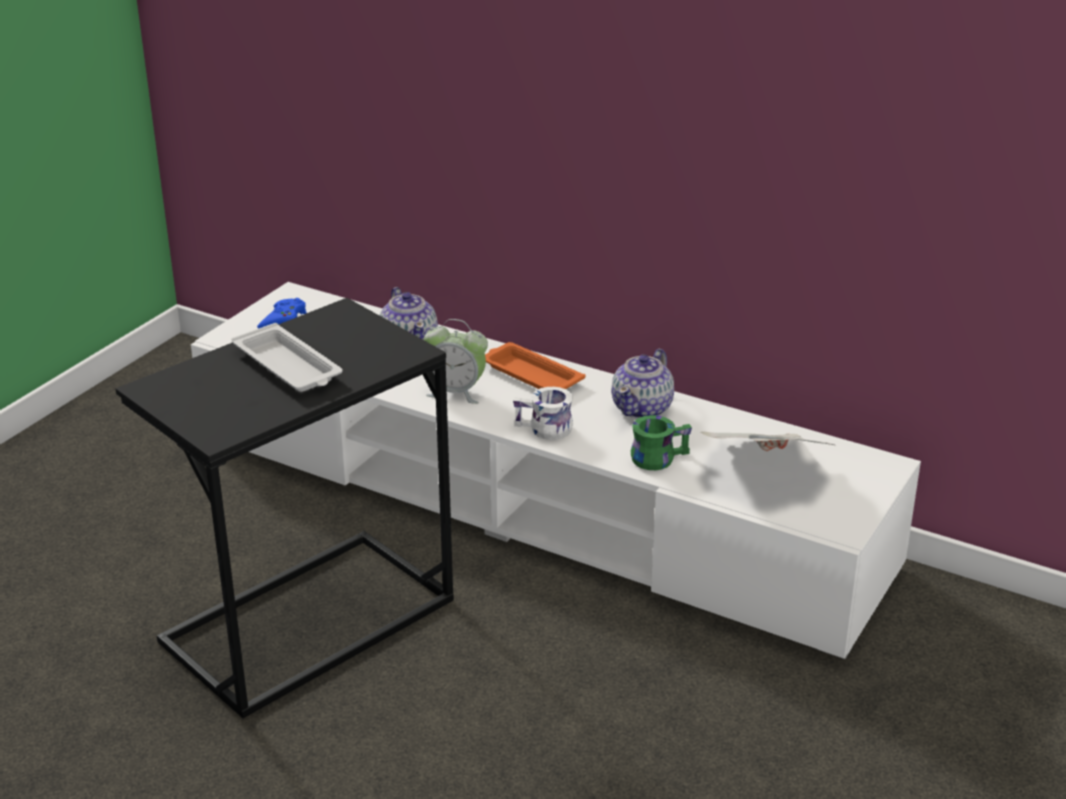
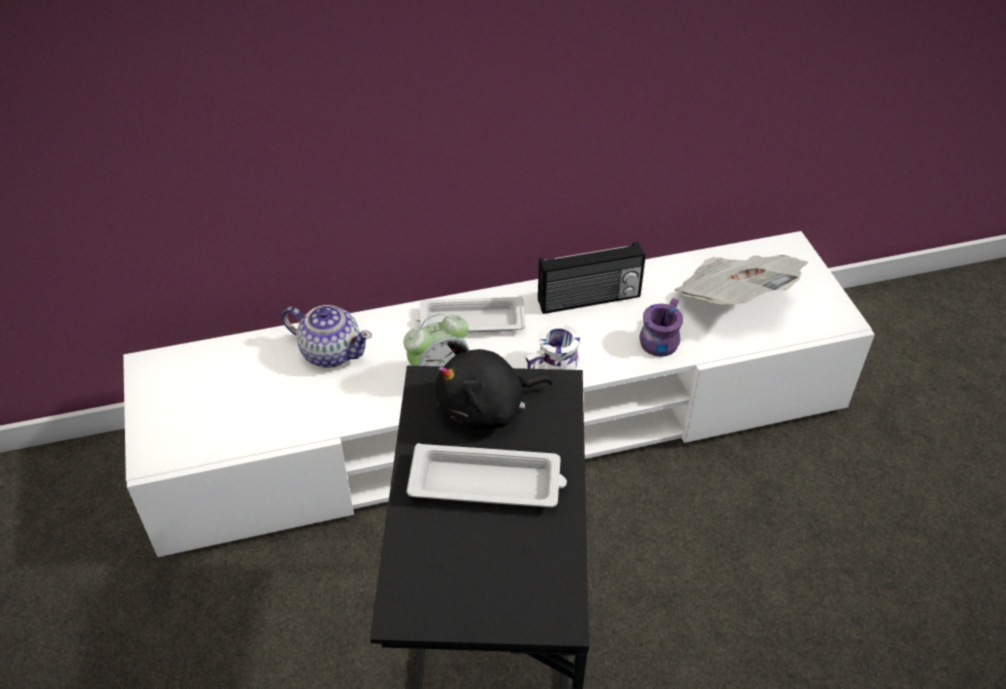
camera: 45 degrees left, 15 degrees up
(283, 319) = (182, 399): blue game controller -> none
(352, 337) = (486, 408): none -> black plush toy
(530, 374) = (469, 321): orange tray -> white tray
(643, 408) = (589, 300): teapot -> radio
(657, 456) = (658, 337): green mug -> purple mug

